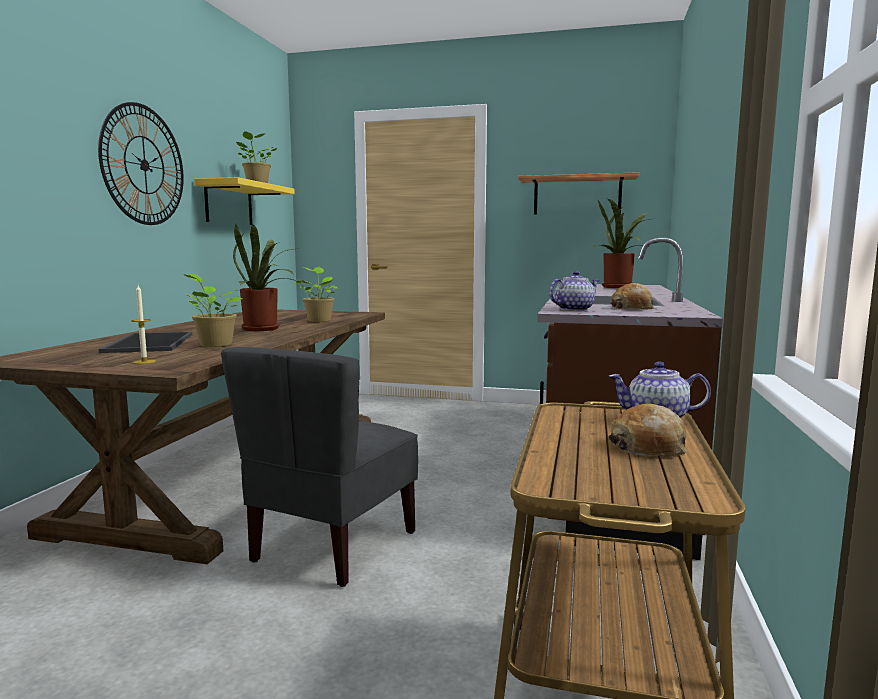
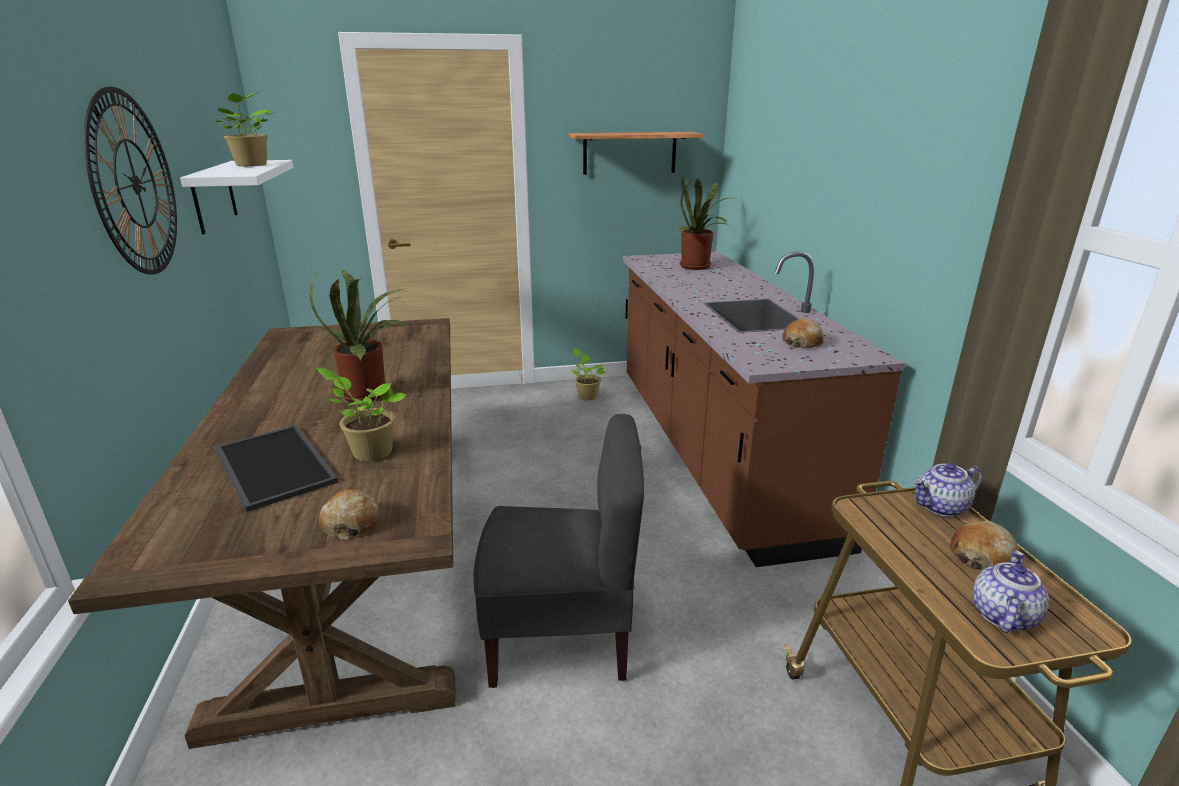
camera: 25 degrees left, 15 degrees up
(144, 362) = (351, 523): candle -> bread
(229, 204) = (214, 196): yellow shelf -> white shelf
(319, 320) = (403, 355): potted plant -> potted plant (586, 396)
(332, 546) = (561, 636): grey chair -> grey chair turned 90 degrees counterclockwise
(574, 309) = (763, 356): teapot -> teapot (1002, 614)

